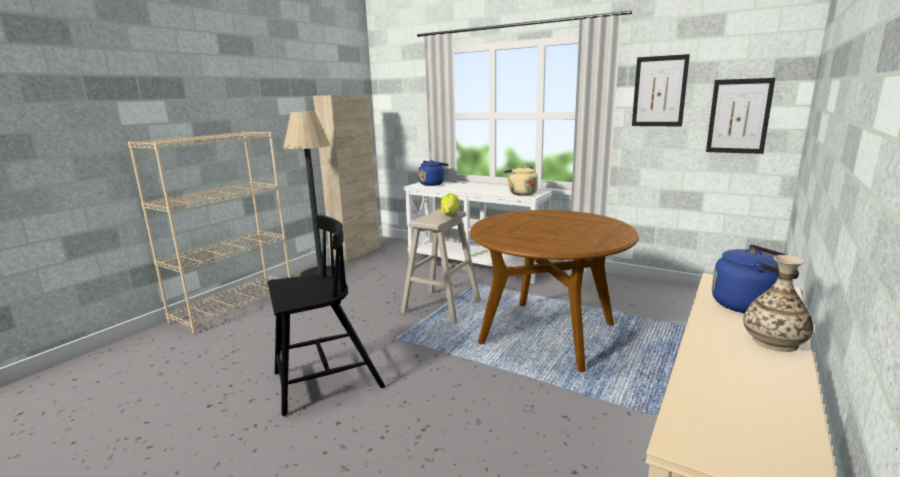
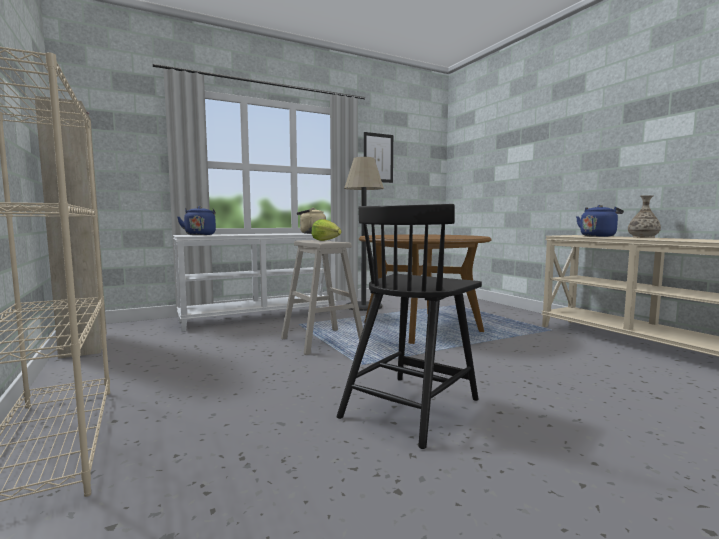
camera: 60 degrees left, 10 degrees down
(321, 274) = (101, 370): floor lamp -> floor lamp (363, 306)
(325, 381) = (411, 407): black chair -> black chair turned 150 degrees counterclockwise
(739, 116) = (419, 177): picture -> none

